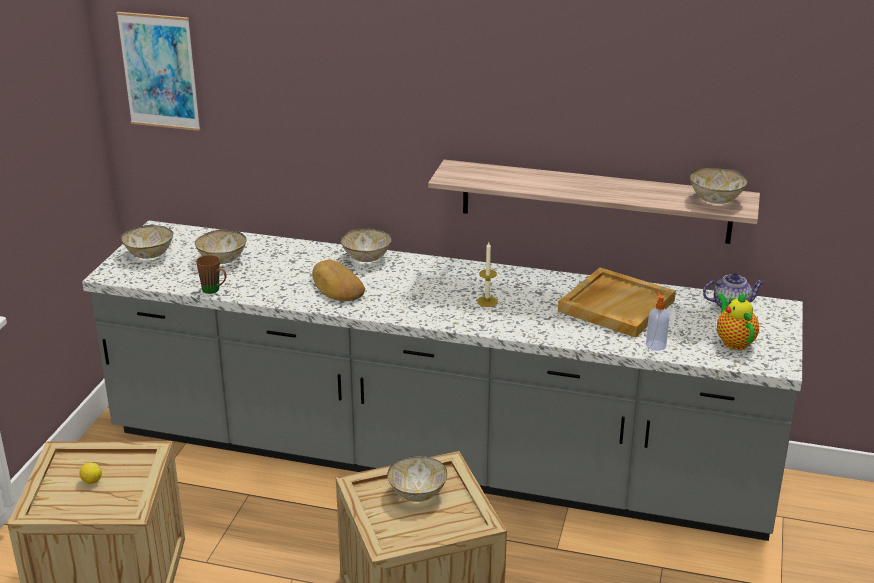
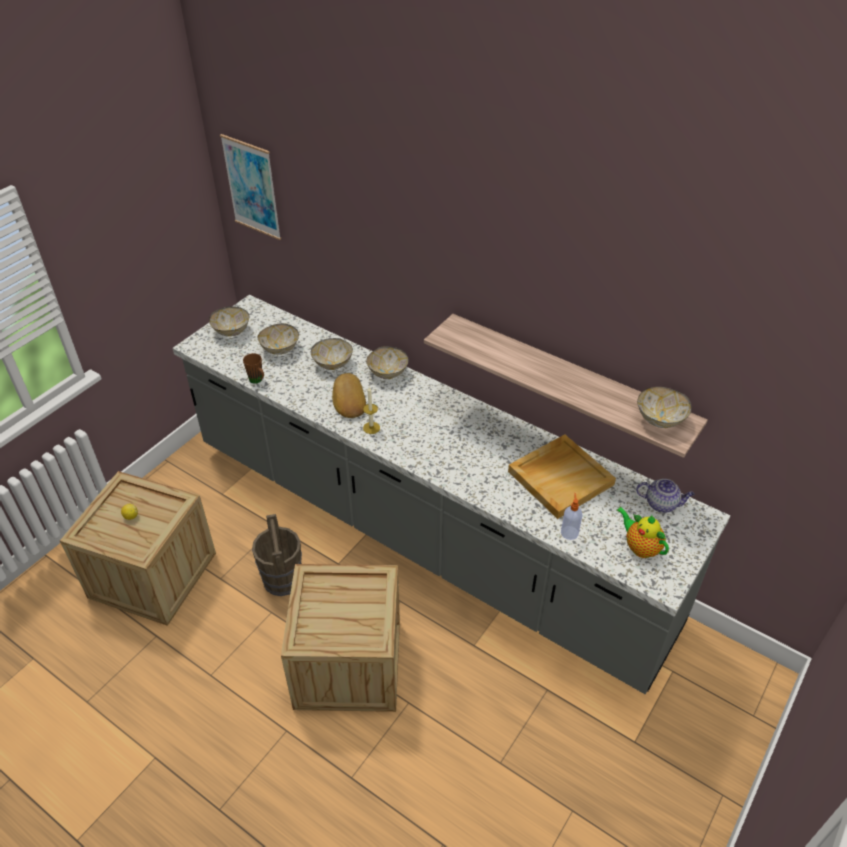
camera: 20 degrees right, 15 degrees up
(289, 544) = (282, 580): none -> brown bucket
(416, 493) = (346, 597): bowl -> bowl (332, 364)
(487, 301) = (456, 445): candle -> candle (371, 428)
(733, 341) = (640, 547): teapot -> teapot turned 45 degrees counterclockwise

